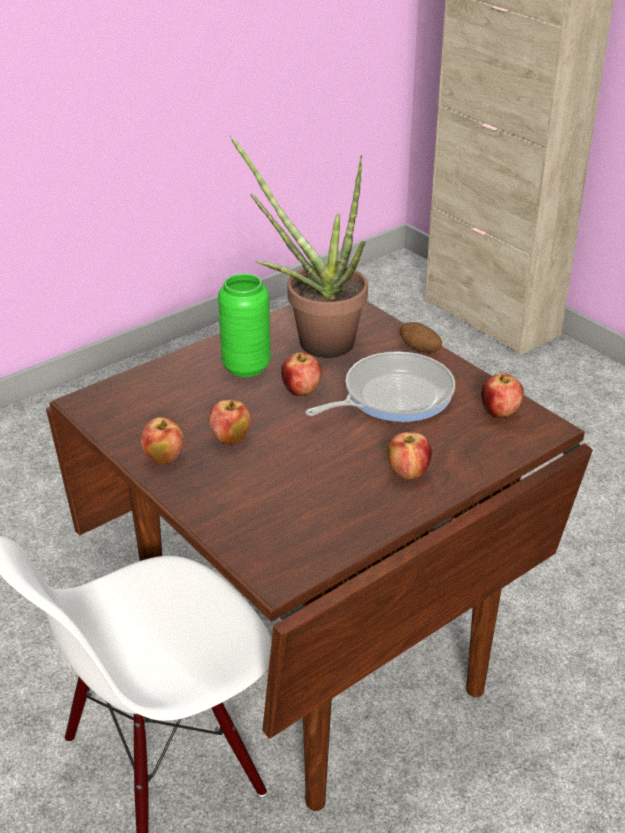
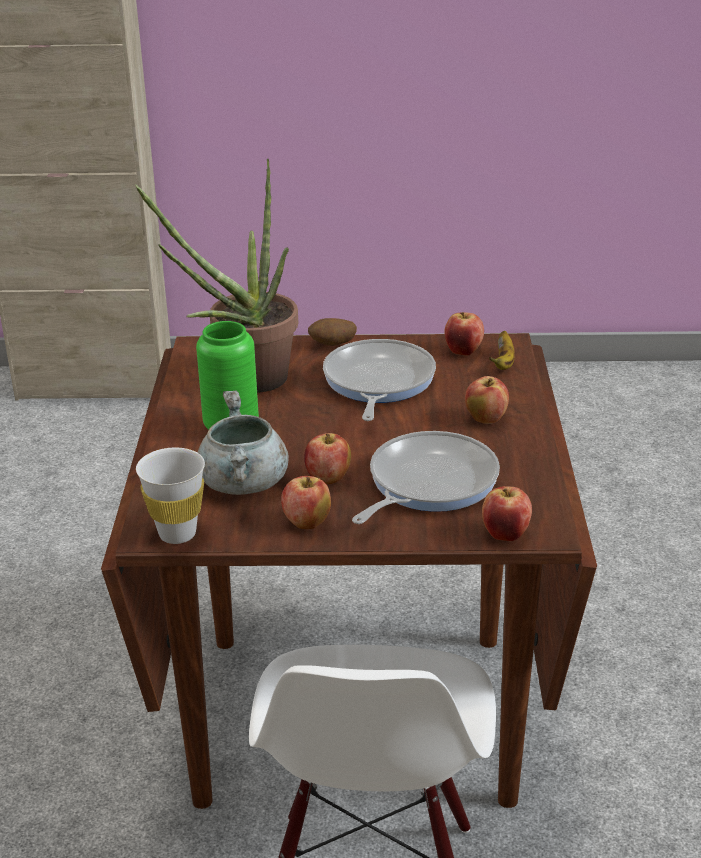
camera: 50 degrees left, 5 degrees down
(95, 412) = (177, 534): none -> white cup
(183, 408) = (244, 484): none -> grey cooking pot
(278, 487) = (428, 483): none -> frying pan
(301, 391) = (308, 418): apple -> apple (506, 534)
(511, 440) = (503, 362): none -> banana

